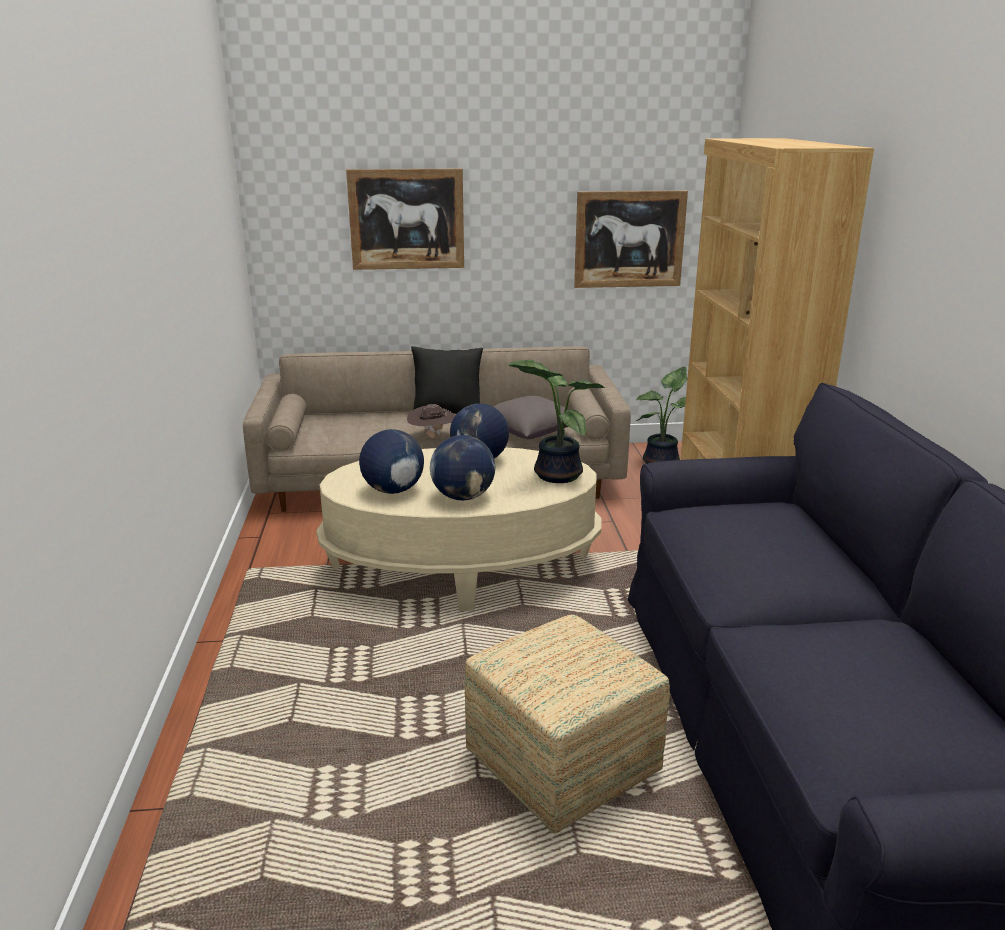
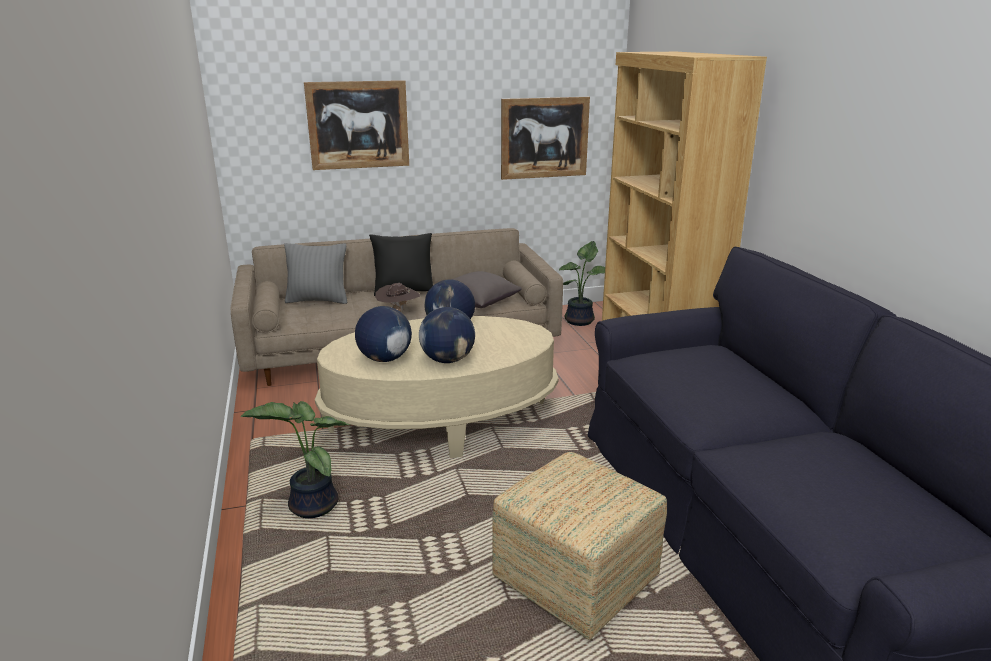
camera: 10 degrees left, 0 degrees up
(348, 419) = (318, 300): none -> grey pillow
(555, 474) = (518, 335): potted plant -> potted plant (310, 505)

